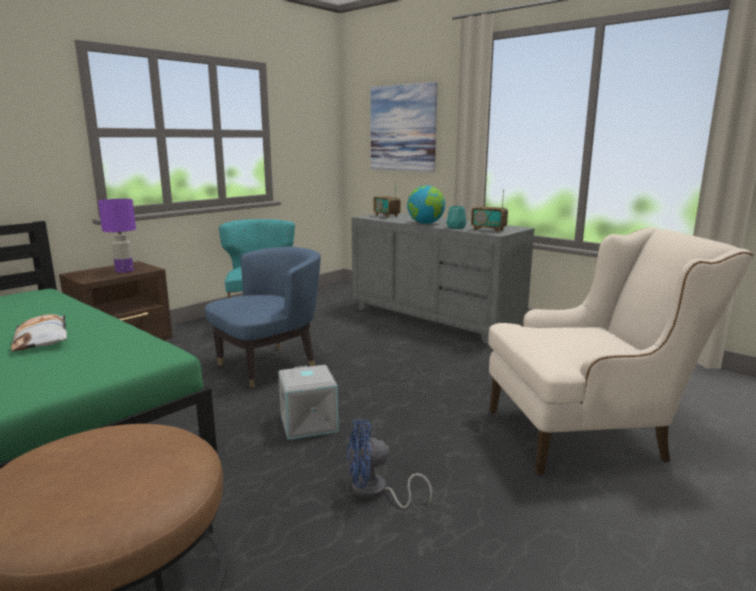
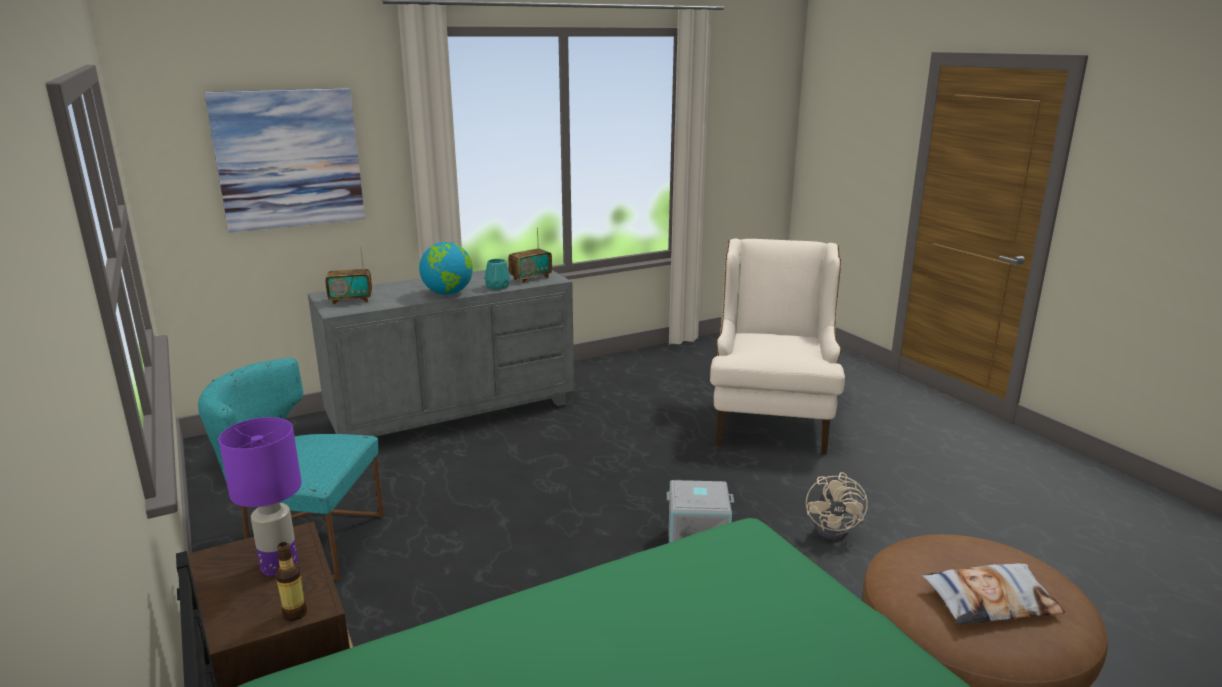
camera: 70 degrees left, 5 degrees up
(42, 339) = (638, 642): pillow -> pillow (990, 601)
(84, 278) = (295, 614): none -> bottle
(269, 365) = (509, 555): blue armchair -> none
(375, 492) = (837, 529): blue fan -> beige fan

